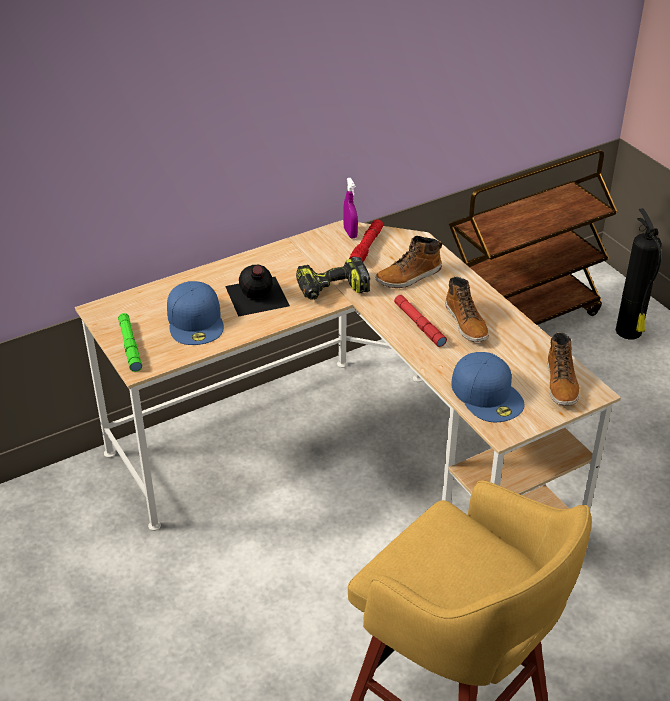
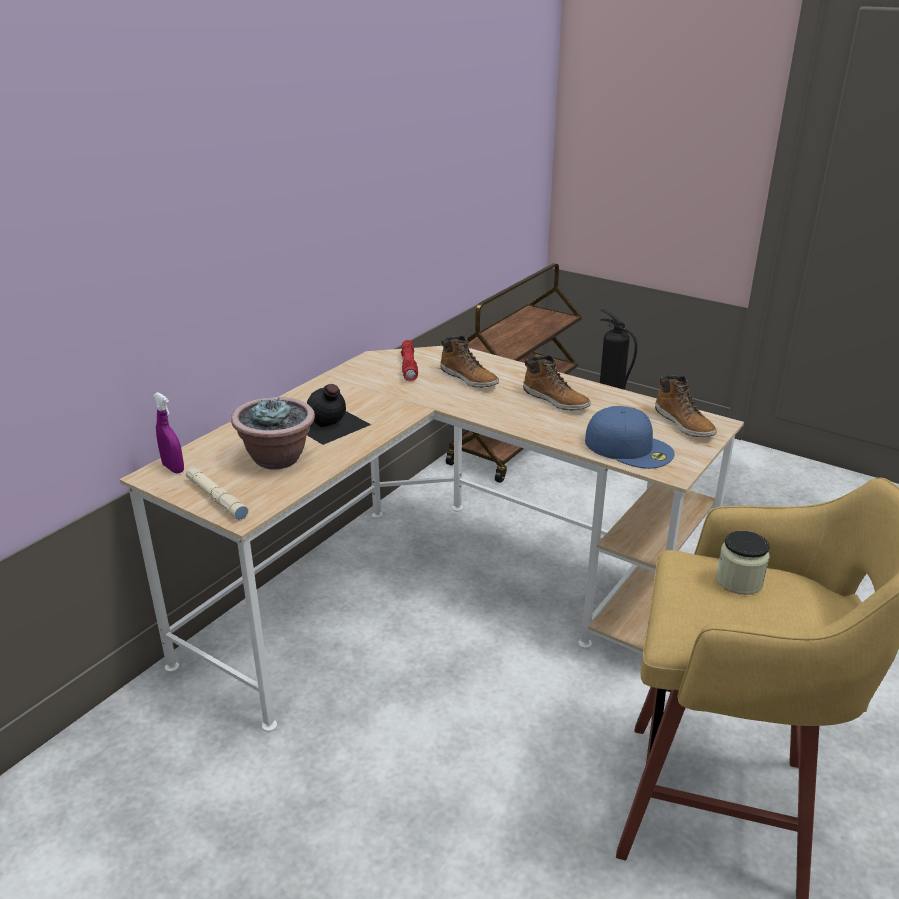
camera: 25 degrees left, 10 degrees down
(130, 346) = (216, 498): green flashlight -> beige flashlight
(196, 320) = (278, 458): blue cap -> potted plant
(332, 290) = (404, 403): power drill -> none
(350, 233) = (383, 358): purple spray bottle -> purple spray bottle (173, 468)
(409, 276) = (469, 378): boot -> boot turned 75 degrees counterclockwise
(419, 324) = (513, 410): red flashlight -> none
(466, 548) = (739, 581): none -> jar

